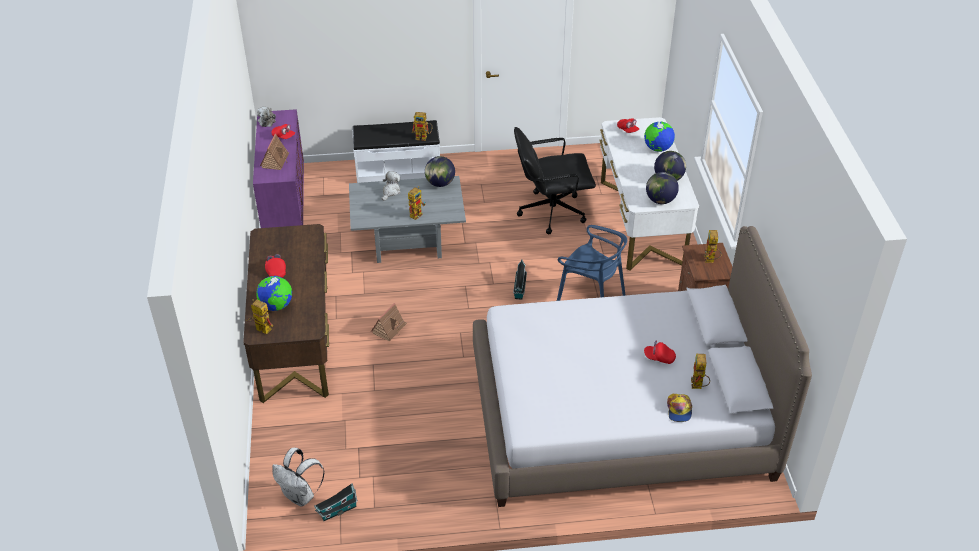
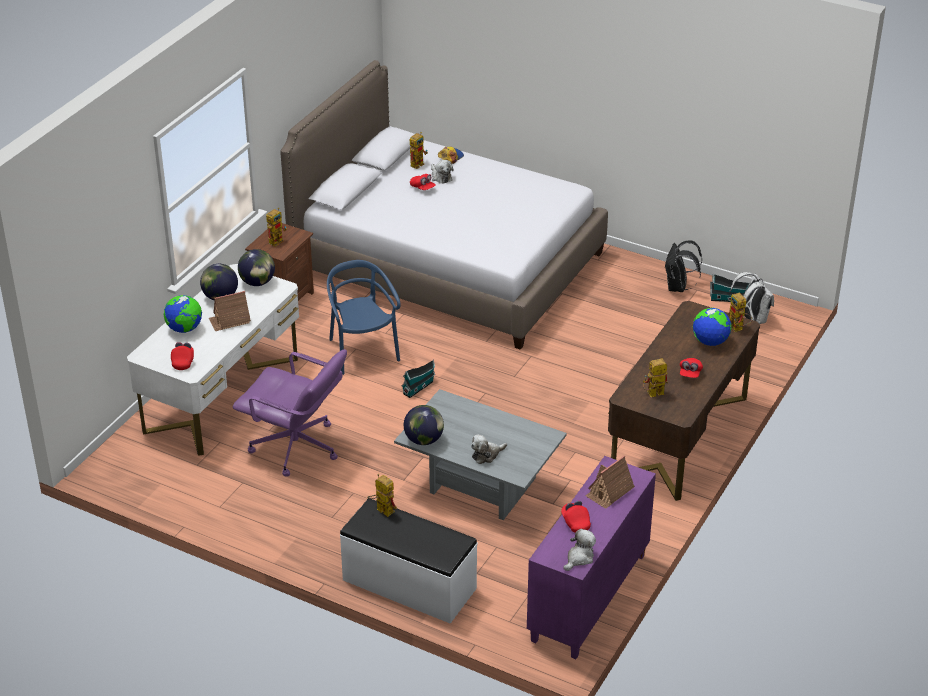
camera: 145 degrees left, 5 degrees down
(389, 329) = (578, 408): toy house -> toy house (230, 320)
(393, 500) = (678, 287): none -> black backpack
(417, 213) = (482, 417): toy robot -> toy robot (652, 395)
(551, 211) = (296, 448): black office chair -> purple office chair
(659, 380) = (440, 177): none -> plush toy

